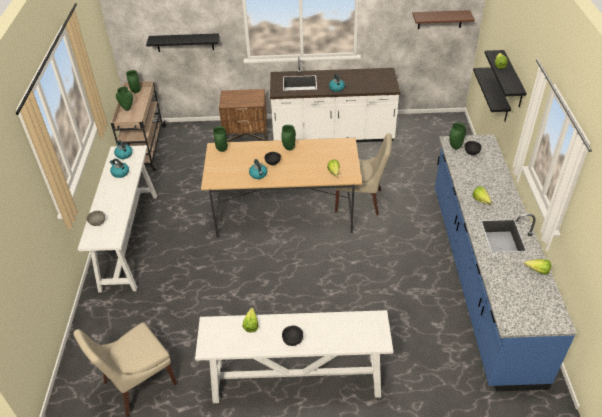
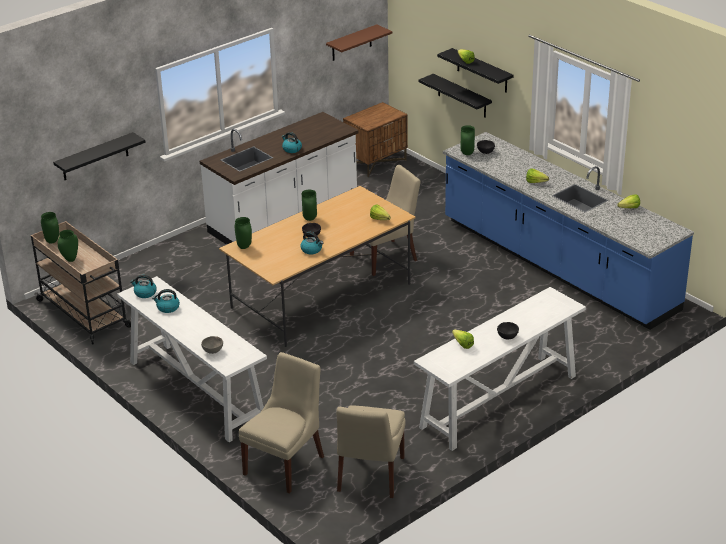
camera: 40 degrees left, 10 degrees down
(105, 334) = (285, 464): none -> beige chair
(246, 134) = (187, 252): brown nightstand -> brown nightstand (376, 162)

